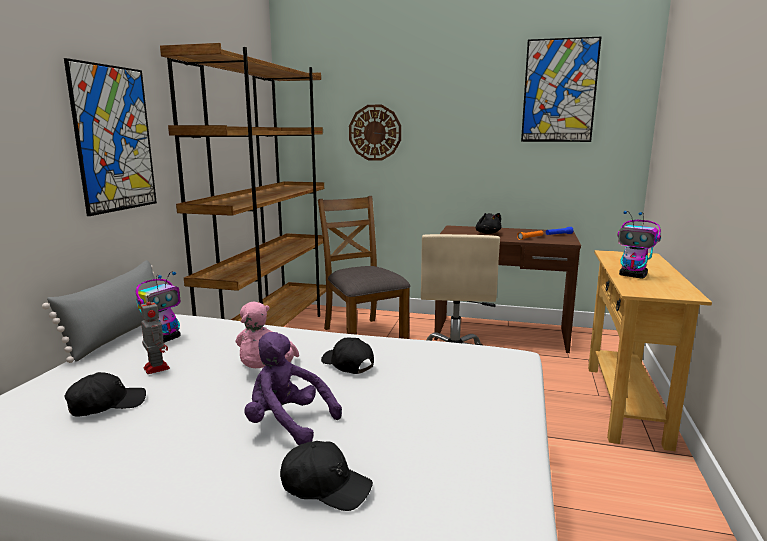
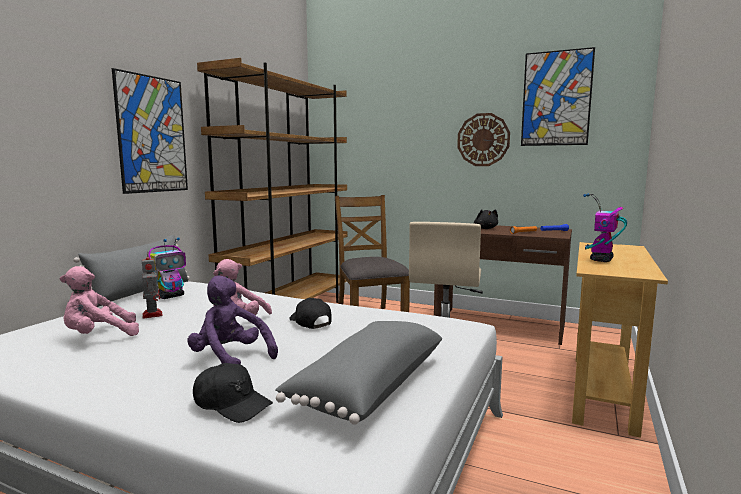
camera: 10 degrees right, 5 degrees down
(106, 405) = (99, 336): black cap -> pink plush toy
(375, 132) = (391, 141): wall clock -> wall clock (483, 140)
(457, 446) = (367, 386): none -> grey pillow
(633, 276) = (601, 260): toy robot -> toy robot turned 75 degrees clockwise

